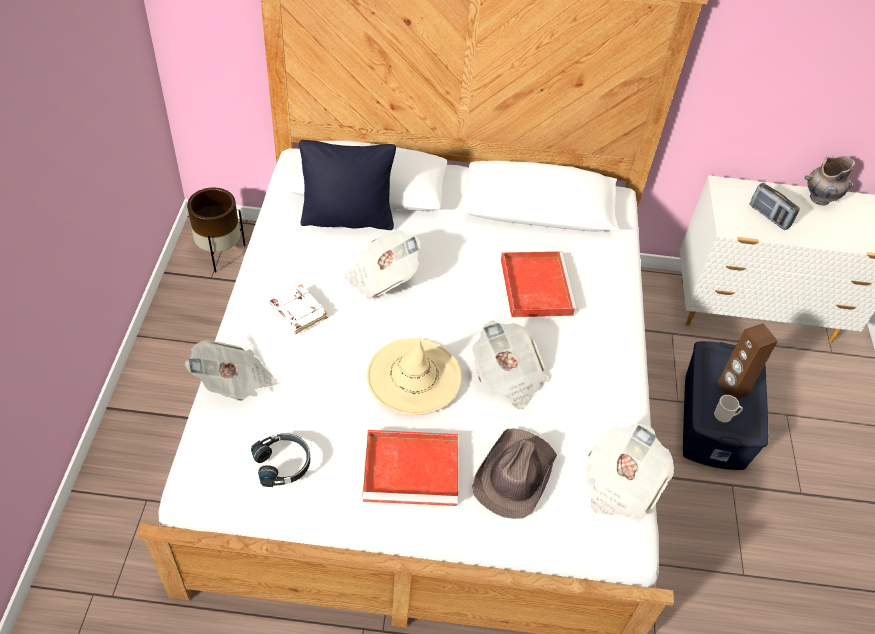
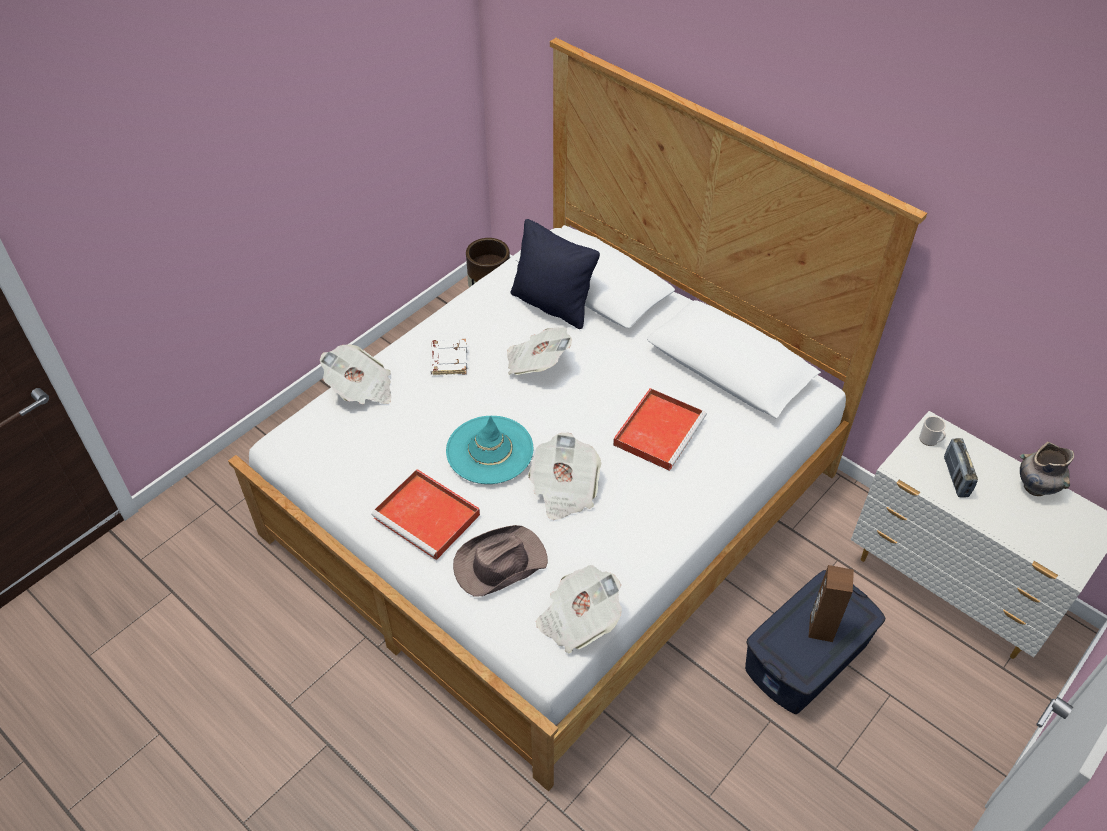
camera: 40 degrees right, 0 degrees up
(283, 463) = (343, 461): black headphones -> none
(413, 376) = (489, 450): beige hat -> turquoise hat
(724, 416) = (789, 646): mug -> mug (930, 440)

